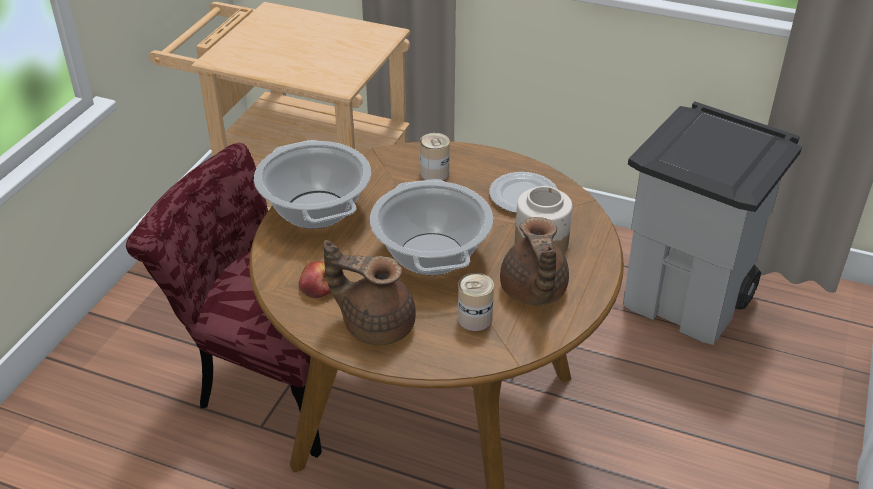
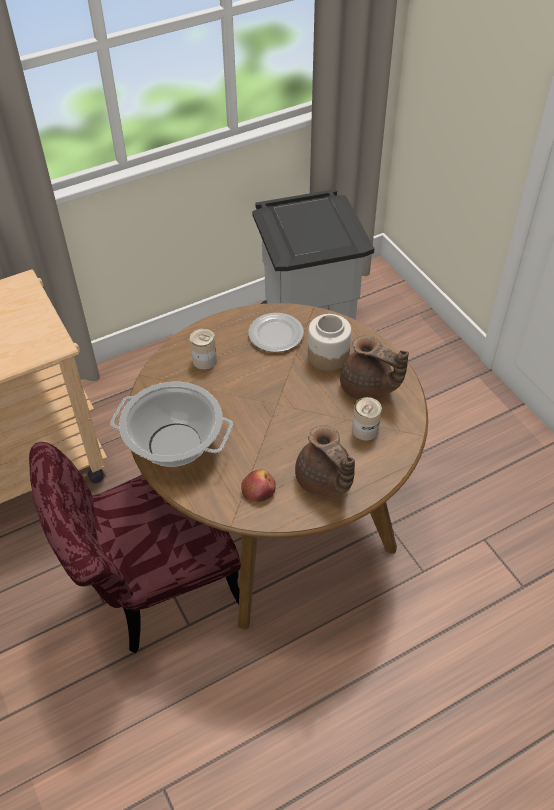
camera: 50 degrees left, 10 degrees up
(376, 324) = (324, 481): brown teapot -> brown teapot turned 90 degrees counterclockwise
(432, 255) = (286, 413): cooking pot -> none

